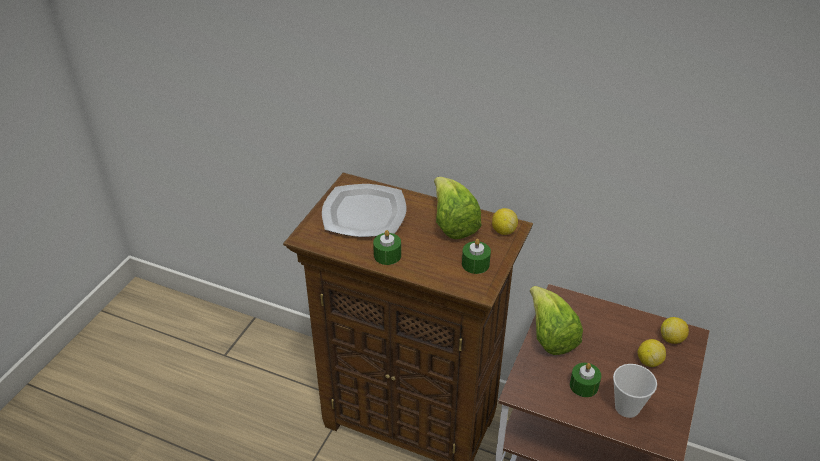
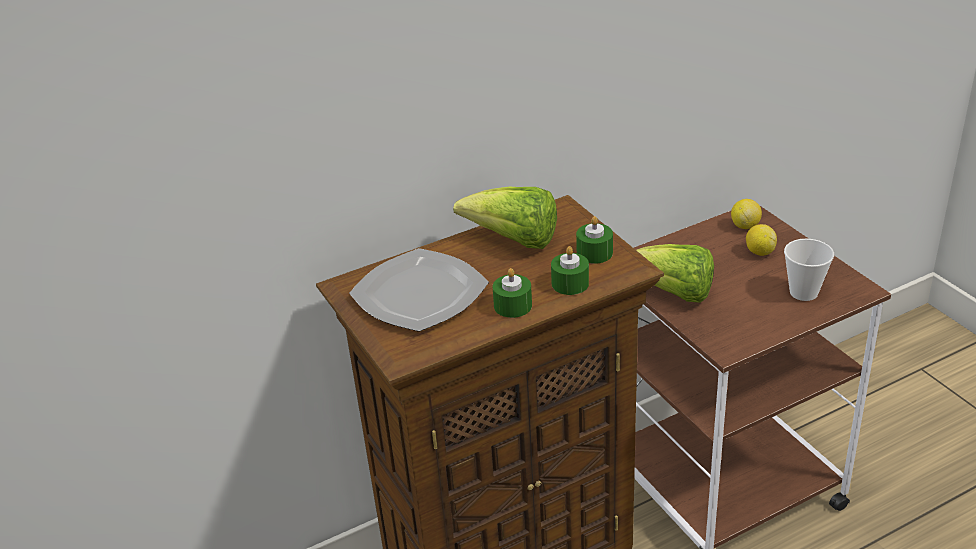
camera: 50 degrees left, 5 degrees down
(503, 231) = (564, 214): lemon -> none
(584, 385) = (754, 304): green candle -> green candle (570, 283)

